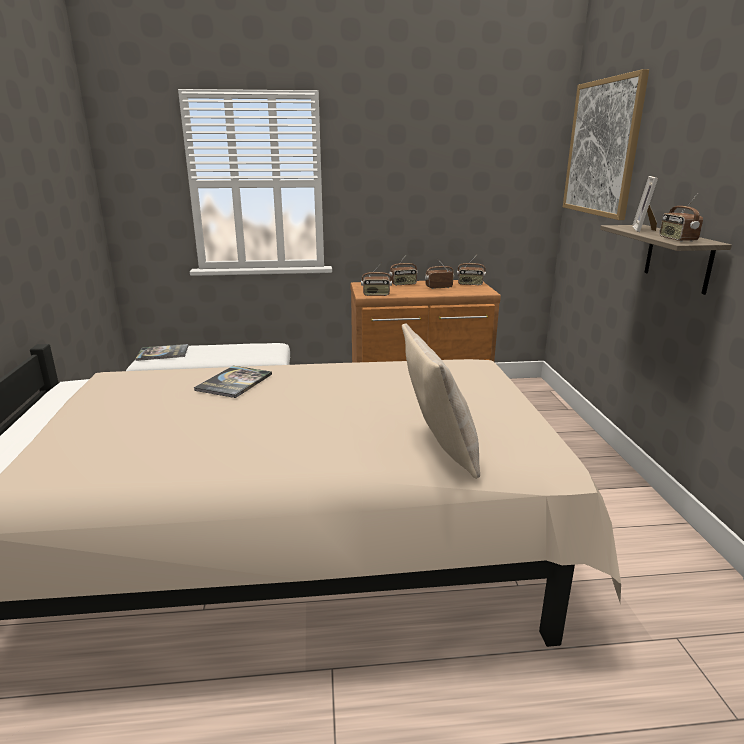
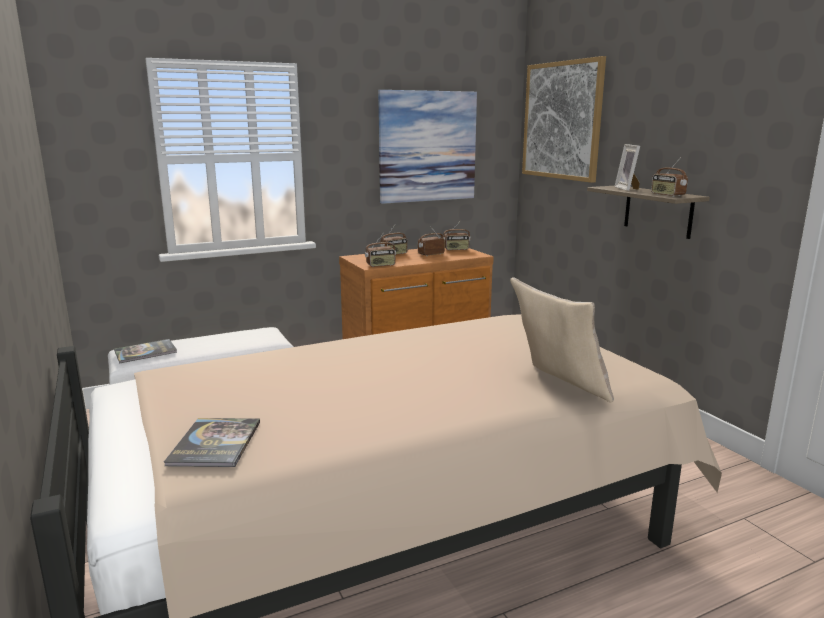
camera: 20 degrees left, 5 degrees down
(234, 382) = (311, 360): book -> book (215, 443)
(455, 175) = (427, 146): none -> picture

